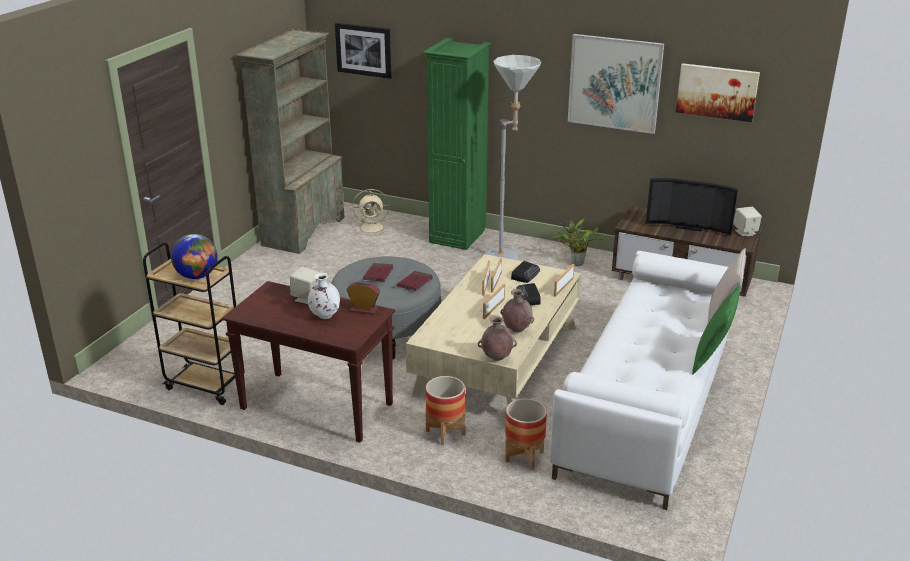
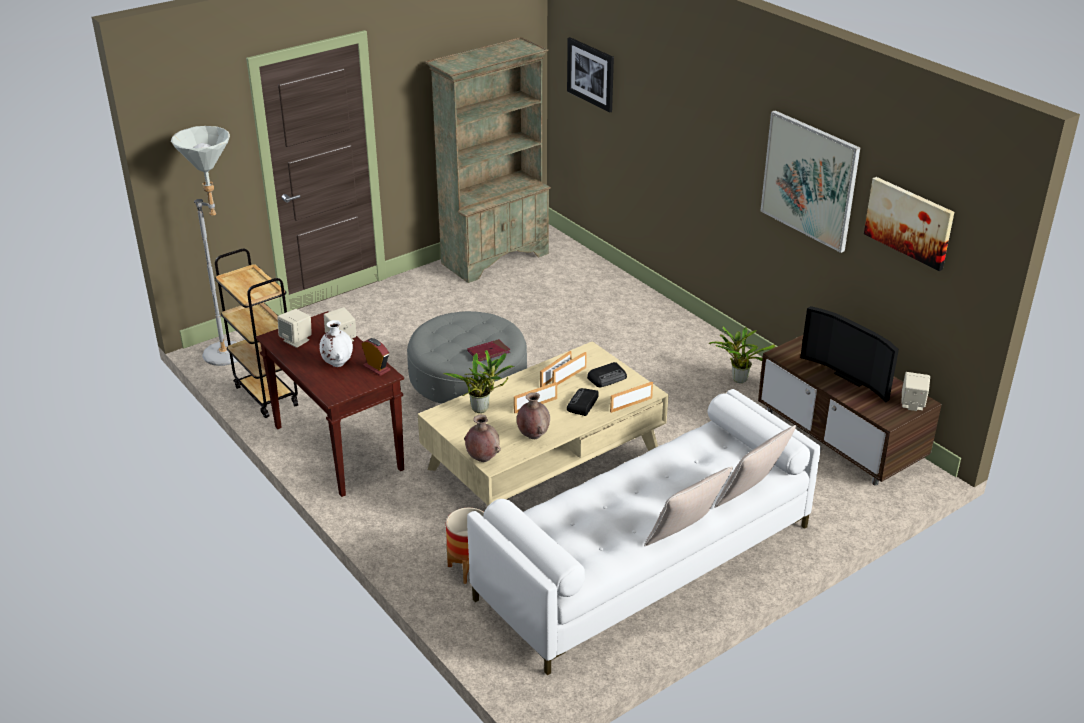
camera: 30 degrees right, 5 degrees up
(197, 276) = (254, 289): globe -> none
(266, 310) = (296, 340): none -> beige speaker
(373, 227) = (566, 273): beige fan -> none
(378, 274) = (465, 332): red book -> none
(445, 432) = (423, 516): planter -> none
(455, 323) = (482, 409): none -> potted plant
(458, 236) = (642, 308): green cabinet -> none
(508, 257) = (671, 349): grey floor lamp -> grey floor lamp (232, 356)
(711, 359) = (685, 538): green pillow -> beige pillow

